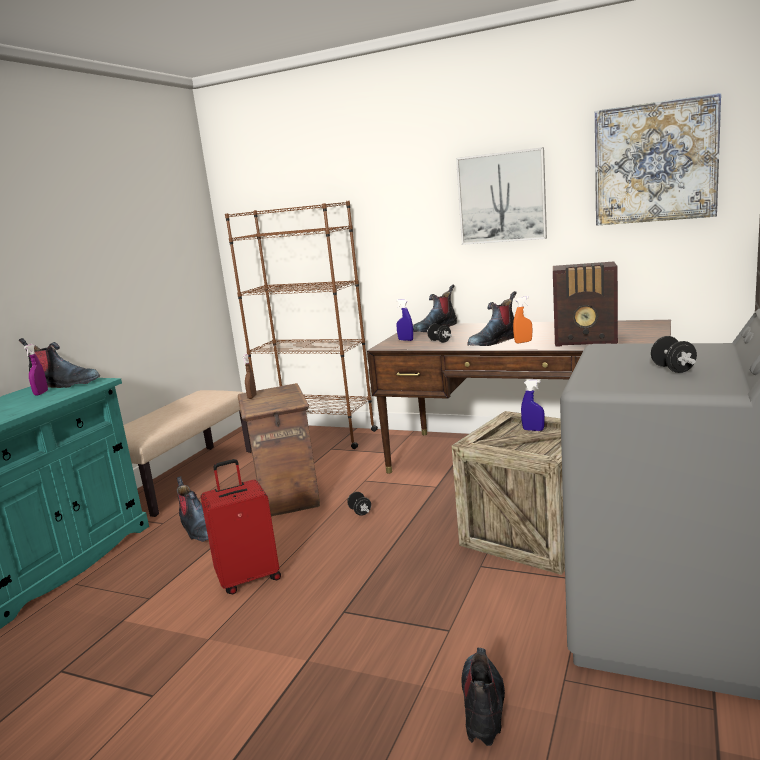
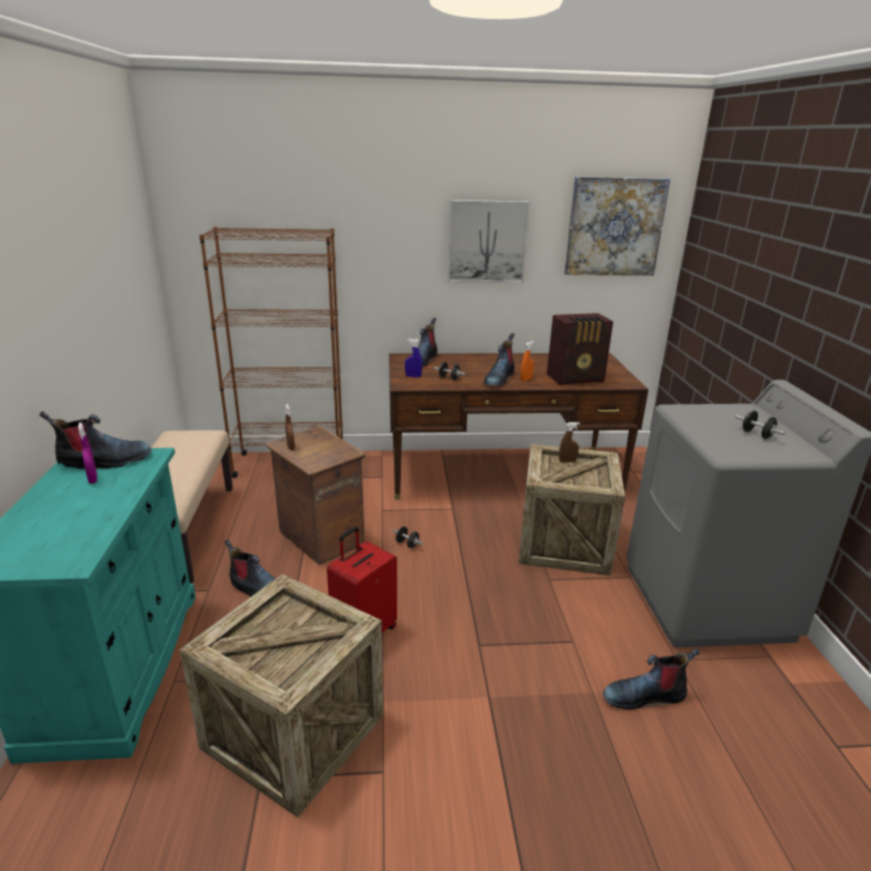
camera: 30 degrees left, 10 degrees up
(118, 642) = (294, 731): none -> crate
(483, 705) = (644, 695): boot -> boot turned 75 degrees counterclockwise
(533, 430) = (567, 461): blue spray bottle -> brown spray bottle

